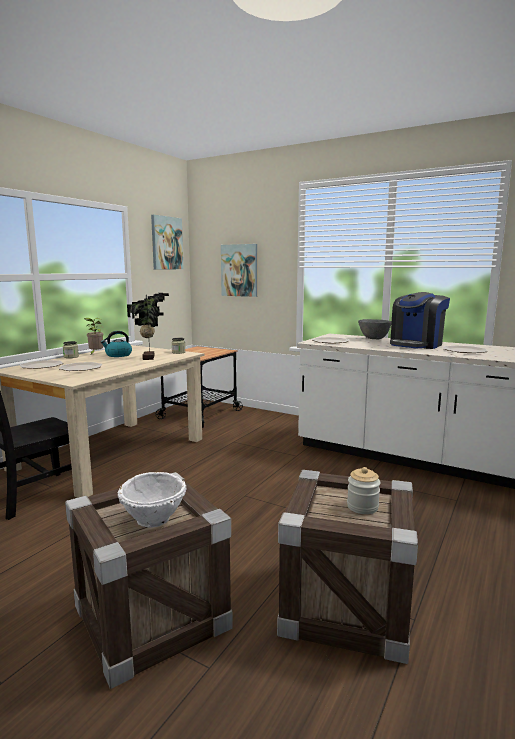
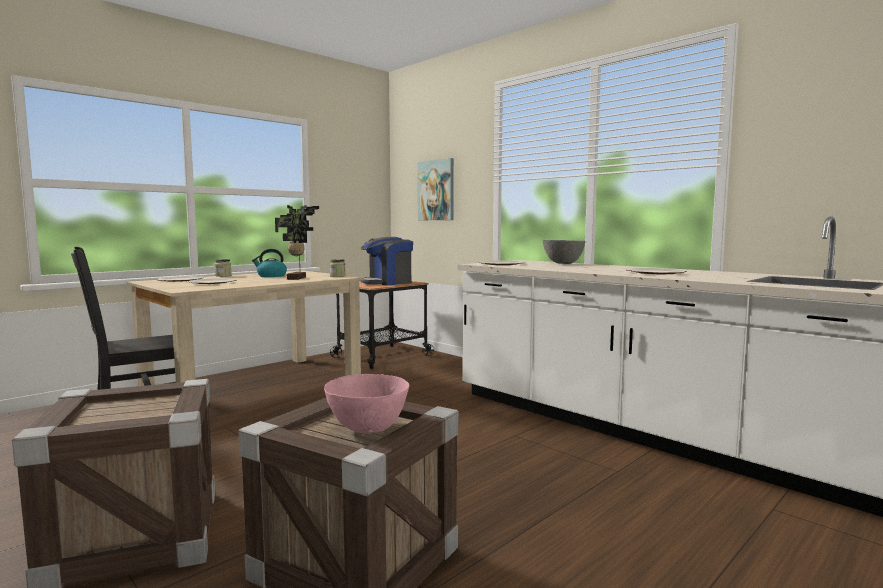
camera: 15 degrees right, 5 degrees down
(95, 354) = (251, 274): potted plant -> none
(154, 520) = (129, 416): white bowl -> none
(166, 243) = (358, 161): picture -> none
(362, 507) = (368, 429): jar -> pink bowl
(416, 344) = (604, 268): coffee machine -> coffee machine (387, 282)

